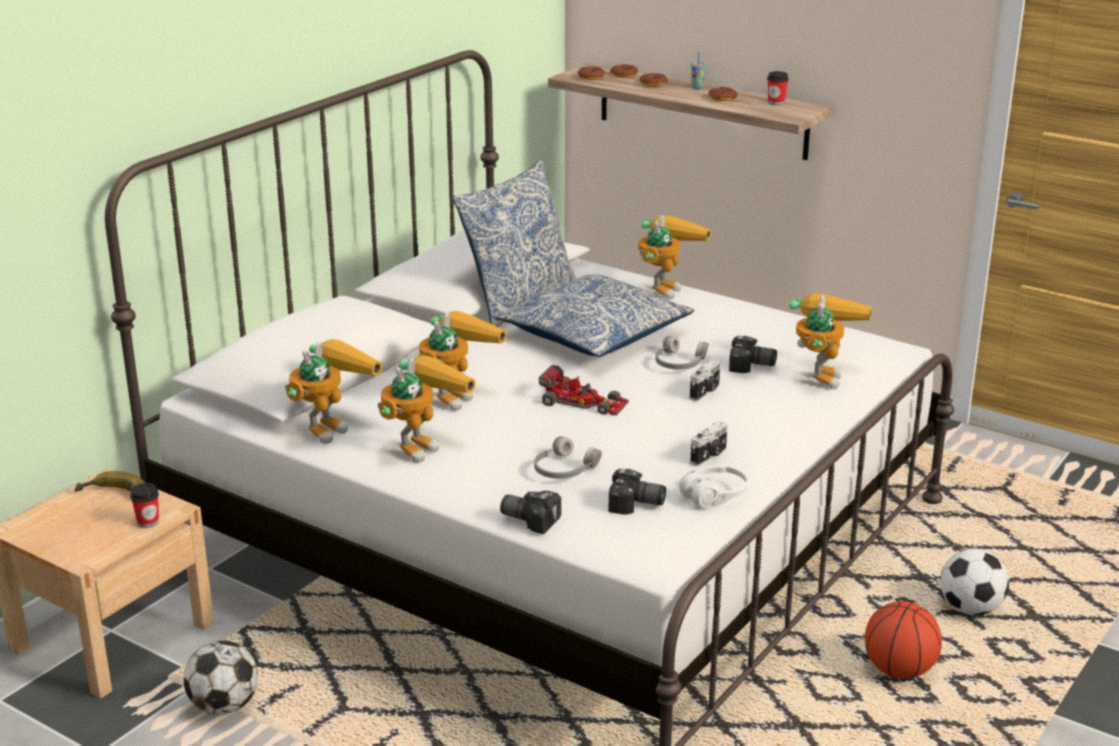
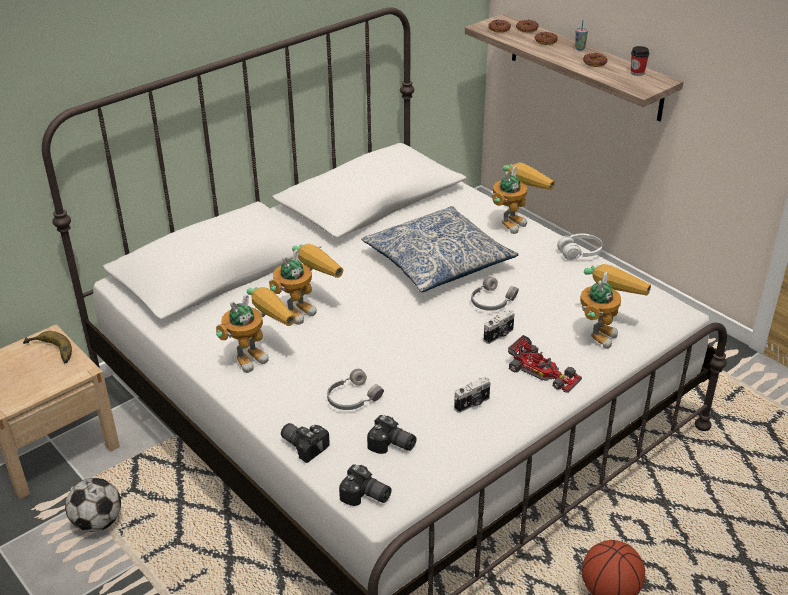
camera: 15 degrees right, 10 degrees up
(148, 522) = (61, 379): cup -> none
(332, 425) = (201, 325): toy robot -> none
(518, 302) = (394, 221): pillow -> none
(583, 401) = (398, 330): toy car -> toy car (543, 371)
(714, 495) = (458, 446): white headphones -> white headphones (579, 253)
(752, 366) = (548, 314): camera -> camera (365, 497)
(970, 609) = (692, 541): football -> none

